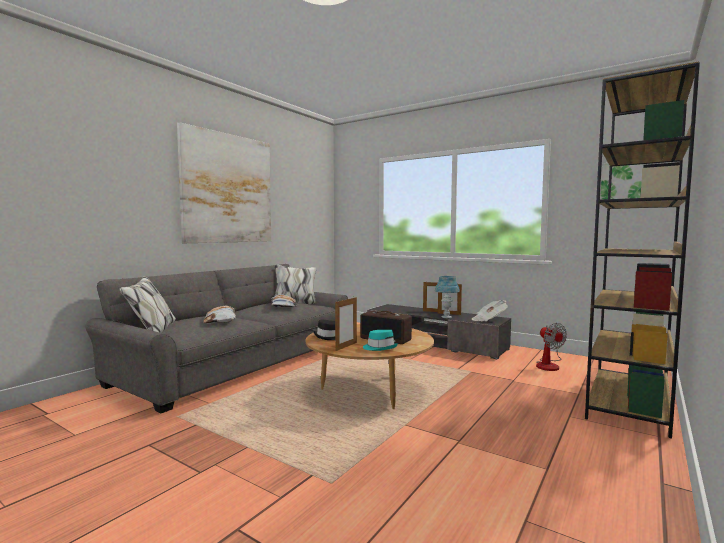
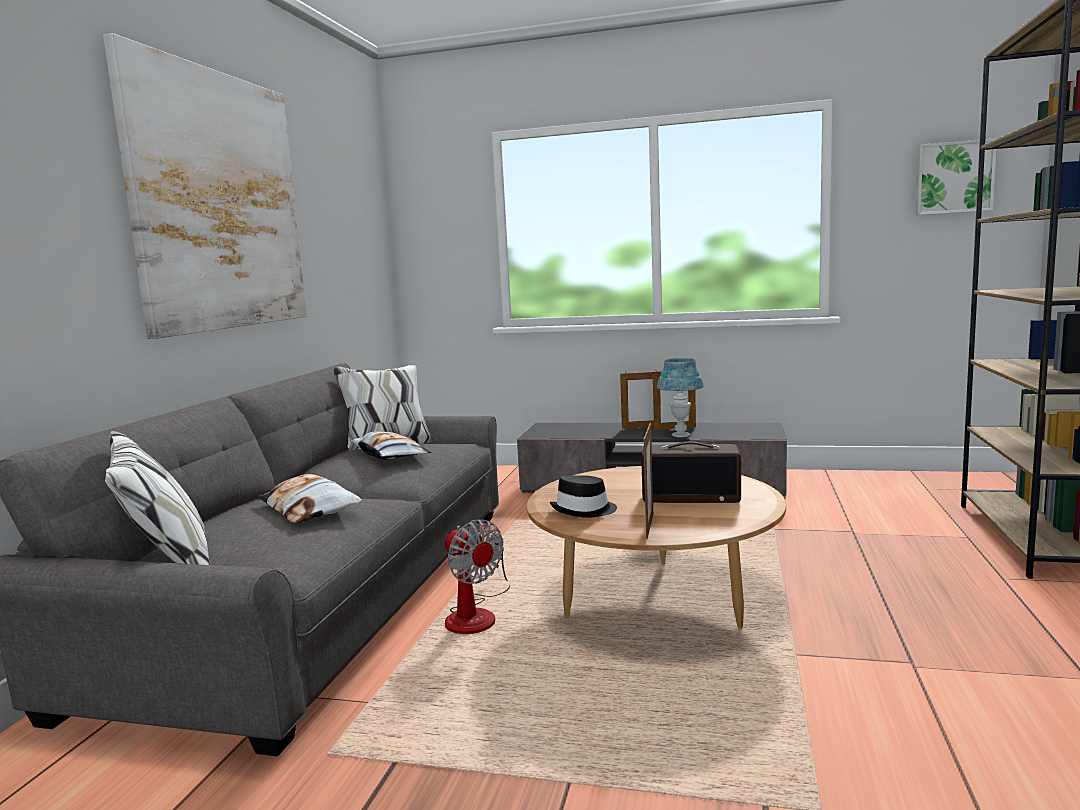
camera: 20 degrees left, 5 degrees up
(380, 348) = (713, 517): turquoise hat -> none
(489, 320) = (755, 431): newspaper -> none
(549, 365) = (869, 495): fan -> fan (476, 614)

